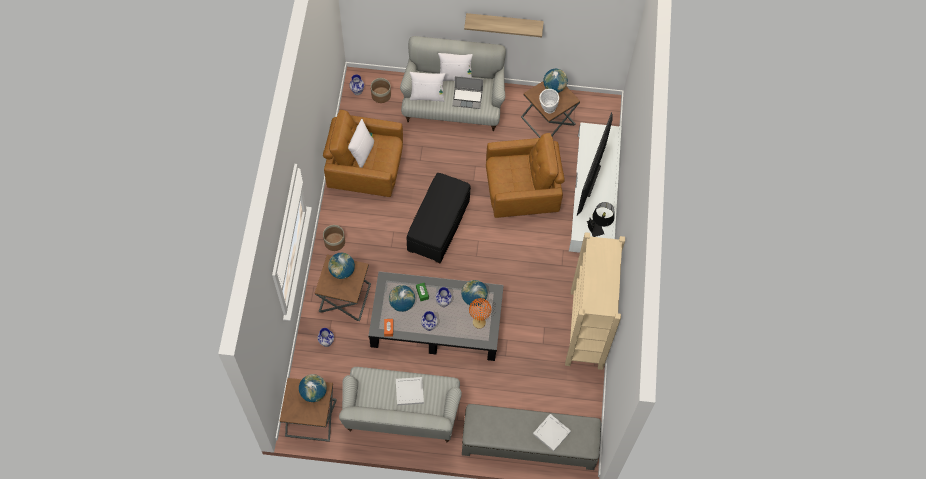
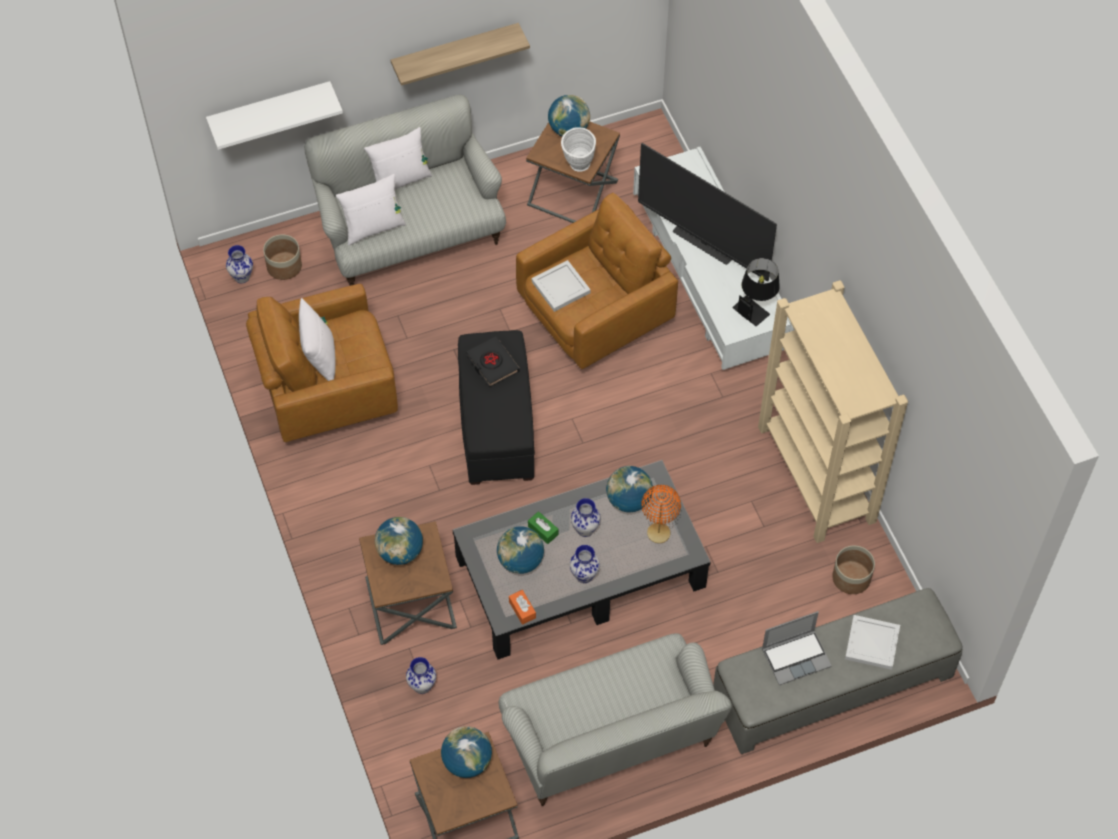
camera: 25 degrees left, 5 degrees down
(334, 242) = (342, 525): planter -> planter (851, 578)
(394, 14) = (270, 110): none -> white shelf
(409, 391) = (615, 688): white tray -> white tray (560, 287)
(444, 195) = (492, 364): none -> black book
(468, 98) = (440, 204): laptop -> laptop (796, 657)
(591, 180) = (703, 244): television -> television turned 45 degrees counterclockwise

